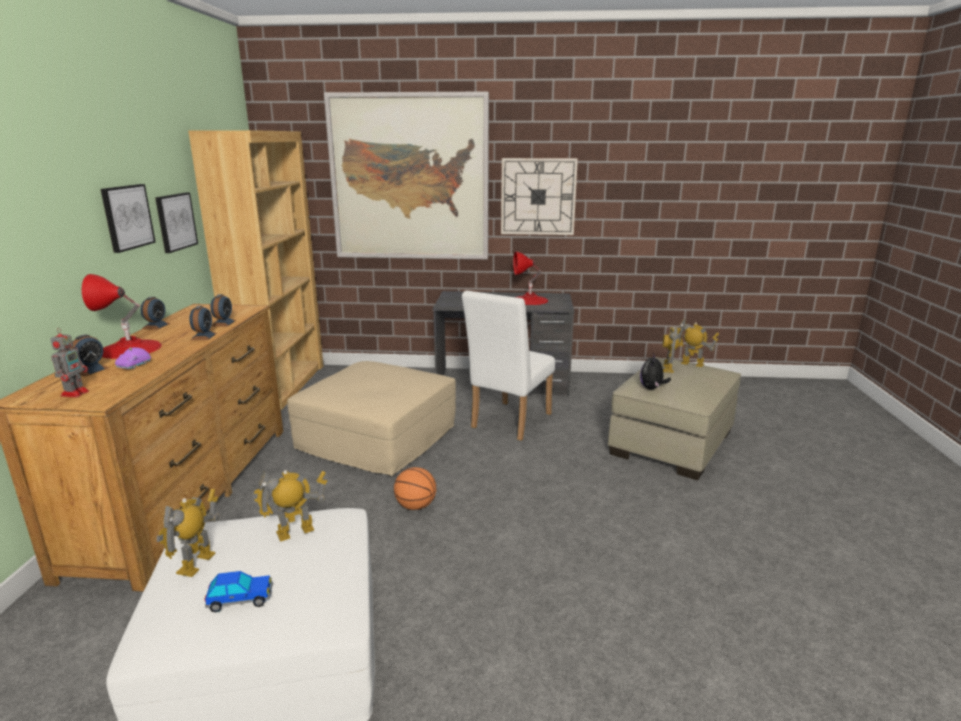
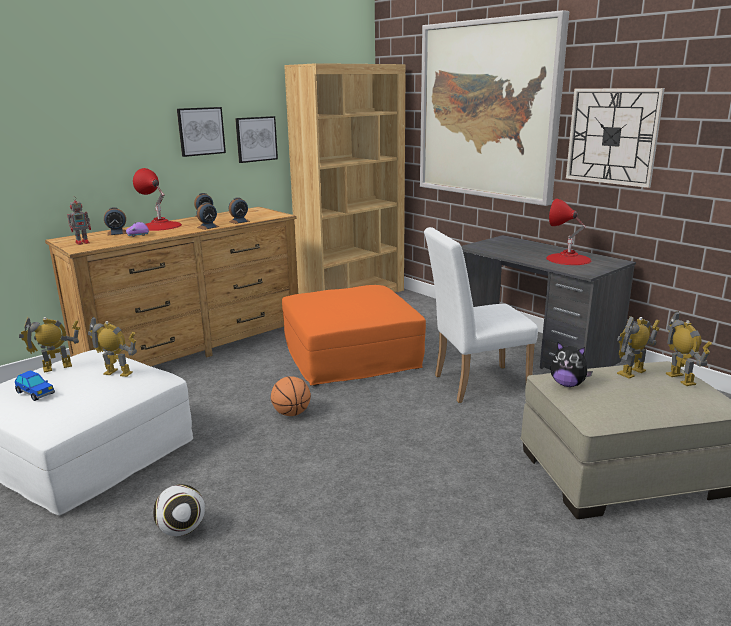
camera: 45 degrees right, 0 degrees up
(377, 438) = (350, 355): beige ottoman -> orange ottoman
(502, 645) = (182, 530): none -> football
(652, 388) = (567, 384): plush toy -> plush toy turned 120 degrees counterclockwise

